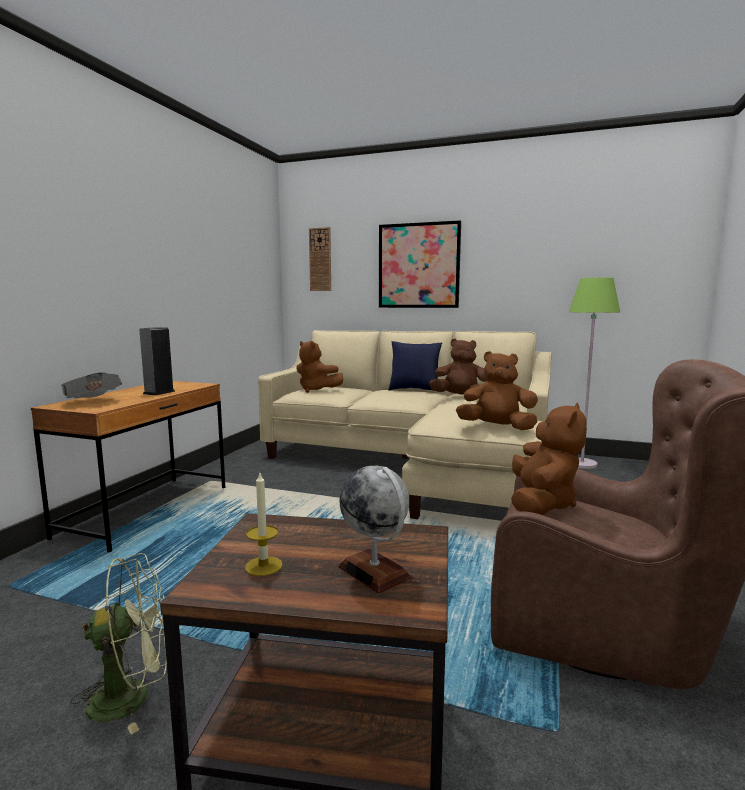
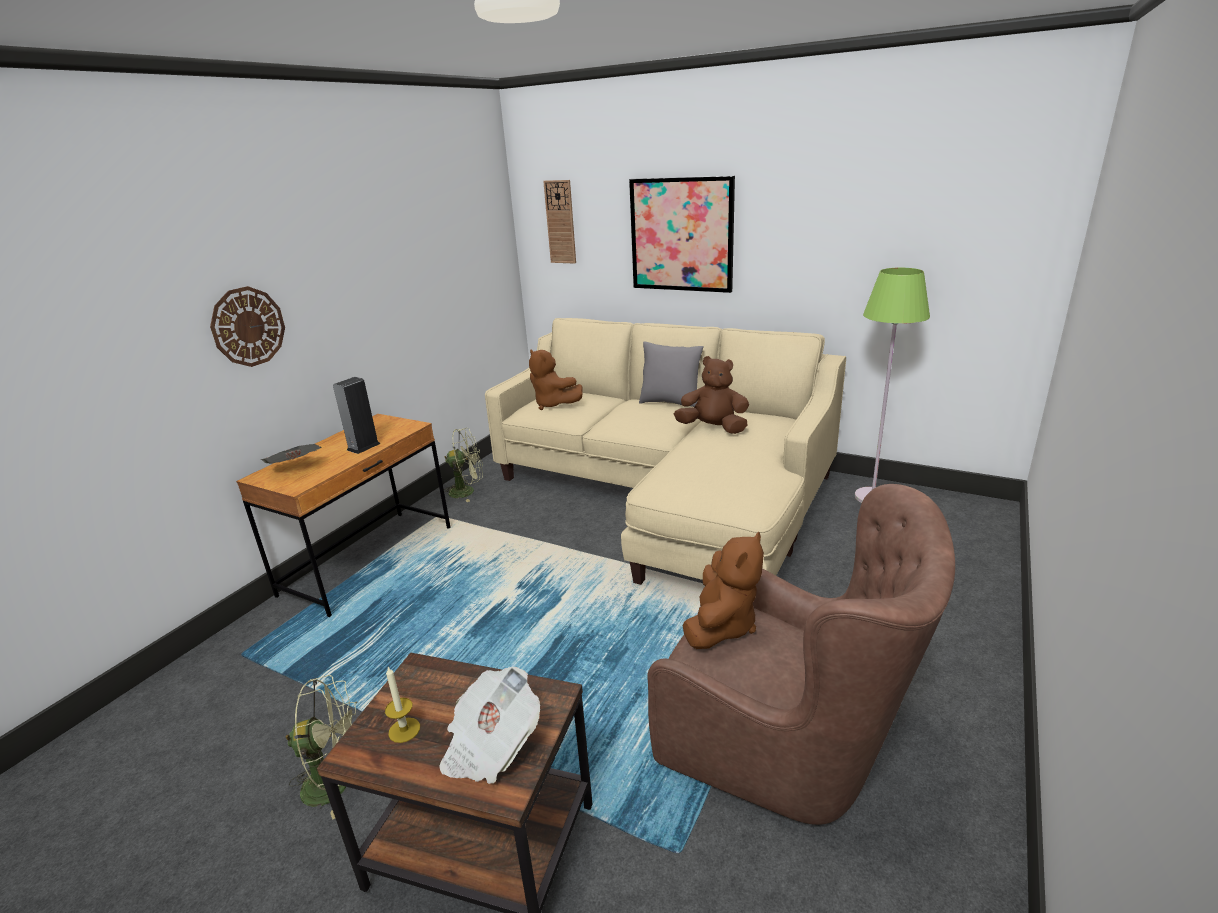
camera: 10 degrees right, 15 degrees up
(67, 268) = (248, 326): none -> wall clock
(236, 465) = (467, 491): none -> green fan
(374, 572) = (491, 745): globe -> newspaper
(414, 390) = (670, 403): blue pillow -> grey pillow
(497, 428) = (723, 500): brown plush toy -> none

